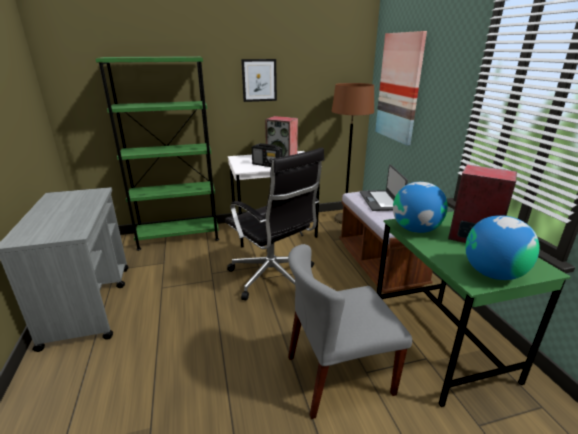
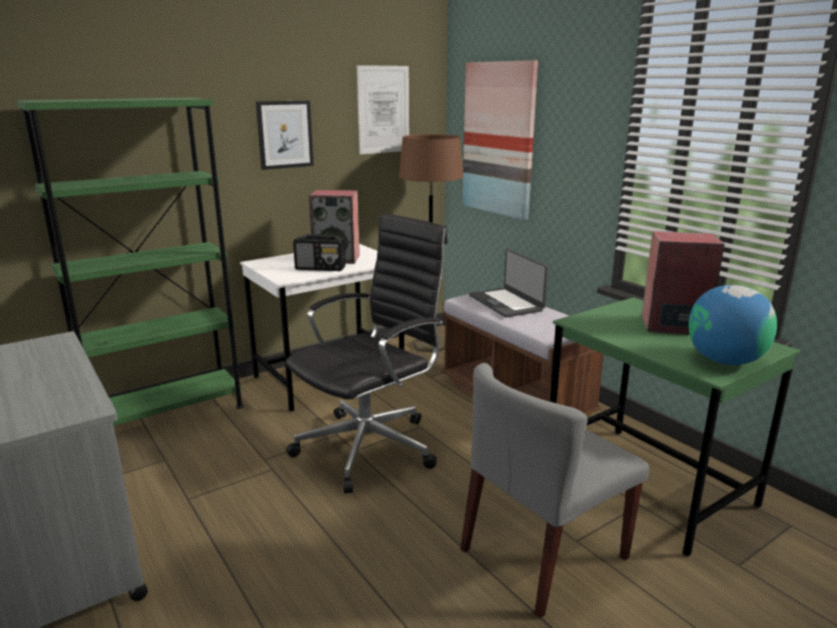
camera: 20 degrees left, 5 degrees down
(273, 278) = (371, 446): black office chair -> black office chair turned 75 degrees counterclockwise
(327, 65) = (383, 110): none -> picture
(415, 229) = (601, 326): globe -> none

